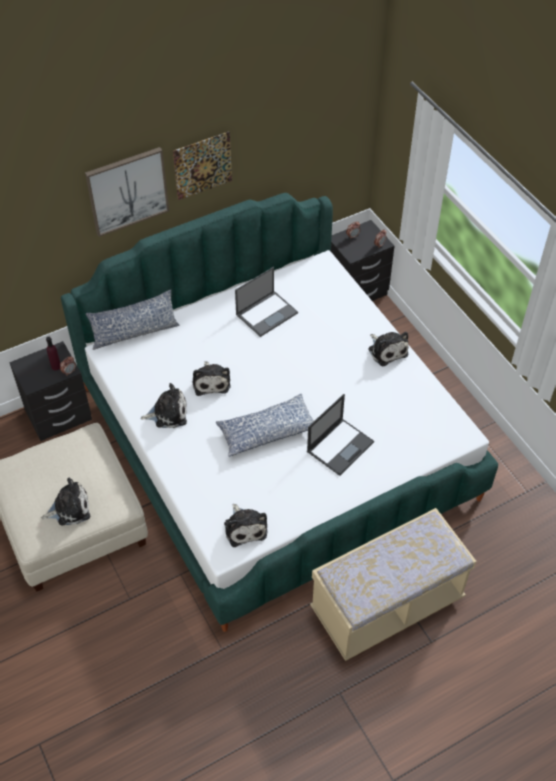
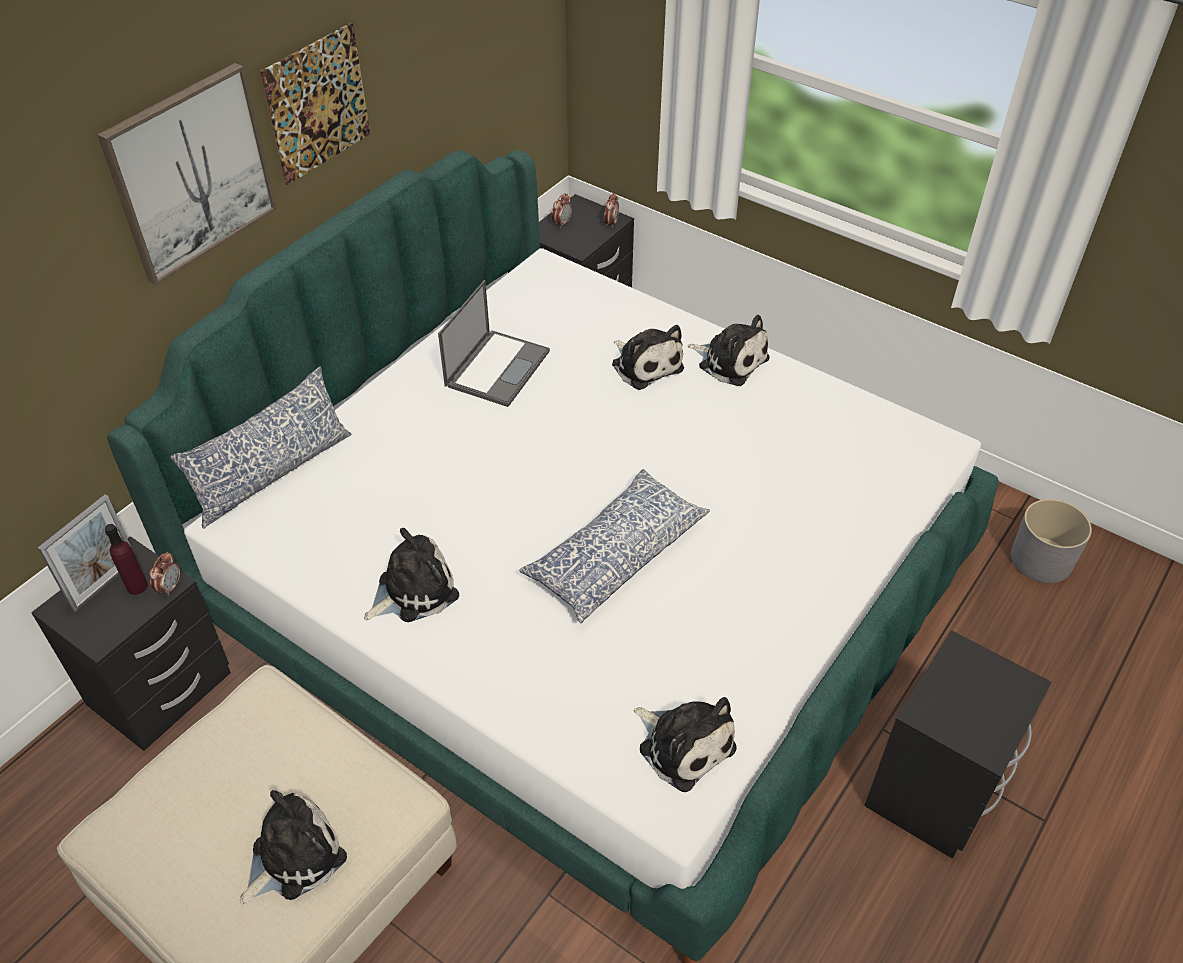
camera: 25 degrees left, 5 degrees down
(43, 360) = (105, 584): none -> picture frame
(211, 381) = (463, 507): plush toy -> plush toy (645, 365)
(340, 446) = (758, 534): laptop -> none
(386, 604) = (934, 788): beige bench -> black nightstand
(525, 518) = (1041, 560): none -> grey planter

